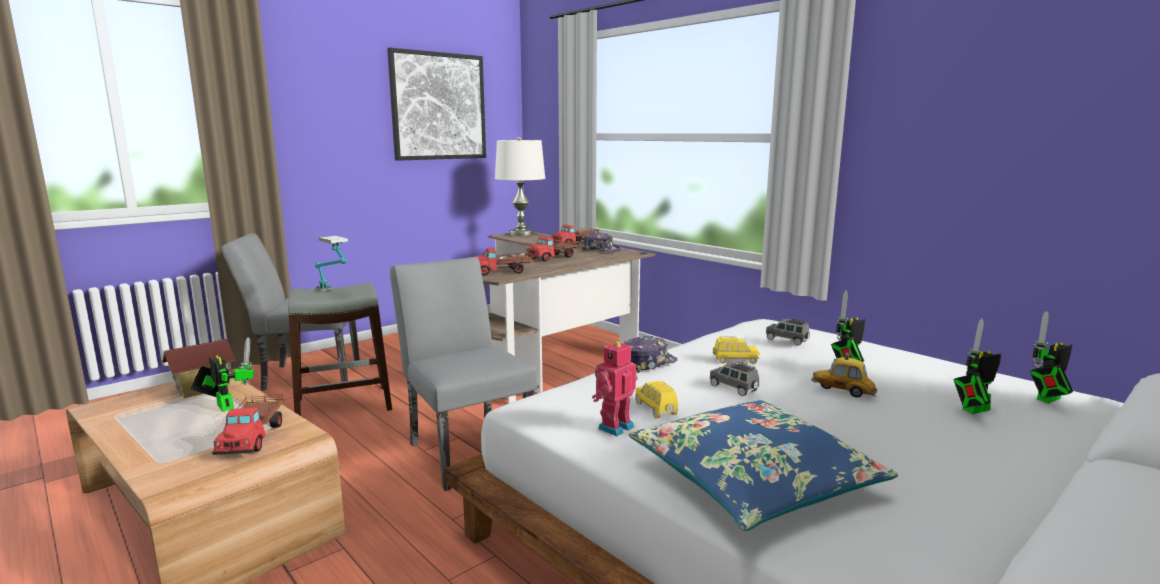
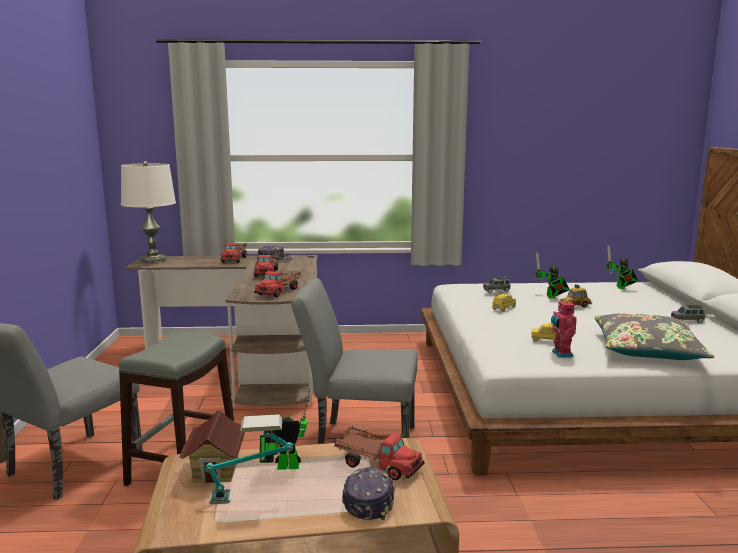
camera: 50 degrees left, 0 degrees up
(333, 293) = (186, 347): table lamp -> table lamp (251, 496)
(438, 106) = (54, 131): picture -> none
(648, 363) = (477, 323): cap -> cap (368, 501)
(734, 388) = (541, 320): grey toy car -> grey toy car (687, 321)
(754, 480) = (647, 349): blue pillow -> grey pillow
(973, 410) = (619, 299): toy robot -> none

